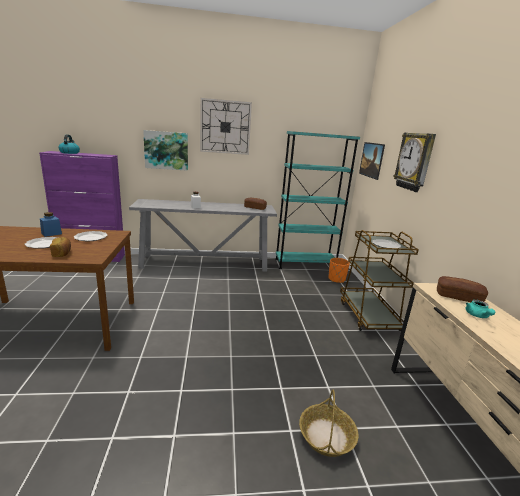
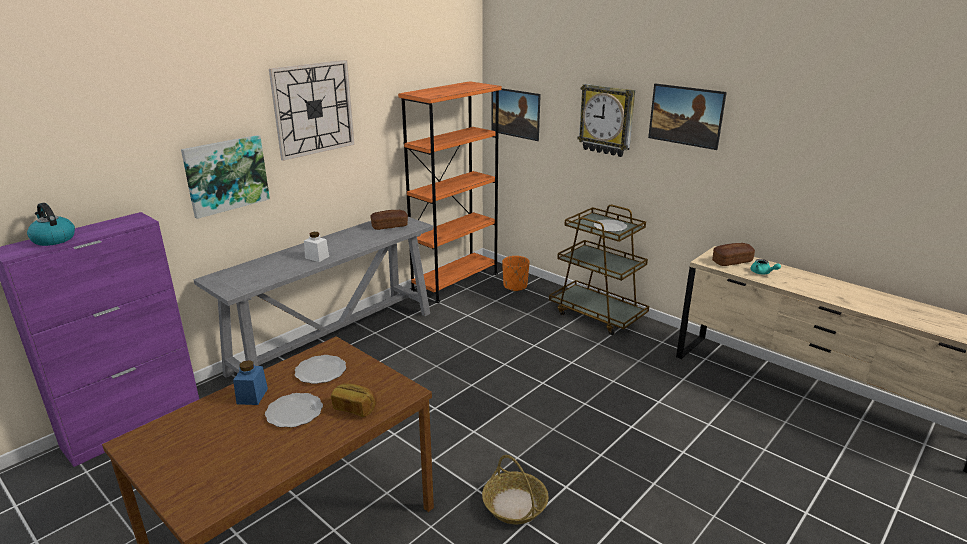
camera: 40 degrees left, 5 degrees up
(305, 264) = (455, 282): turquoise bookcase -> orange bookcase
(326, 435) = (706, 437): basket -> basket (514, 505)
(462, 167) = (684, 129): none -> picture

